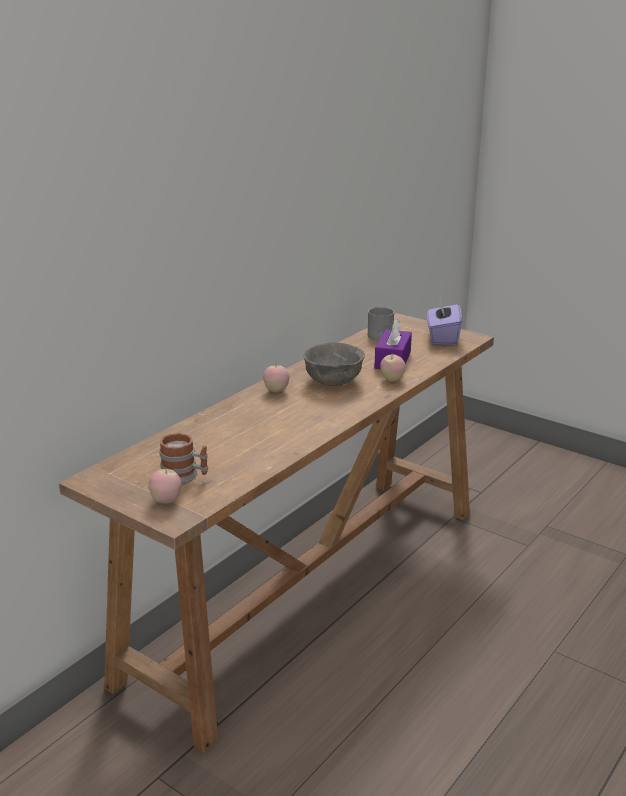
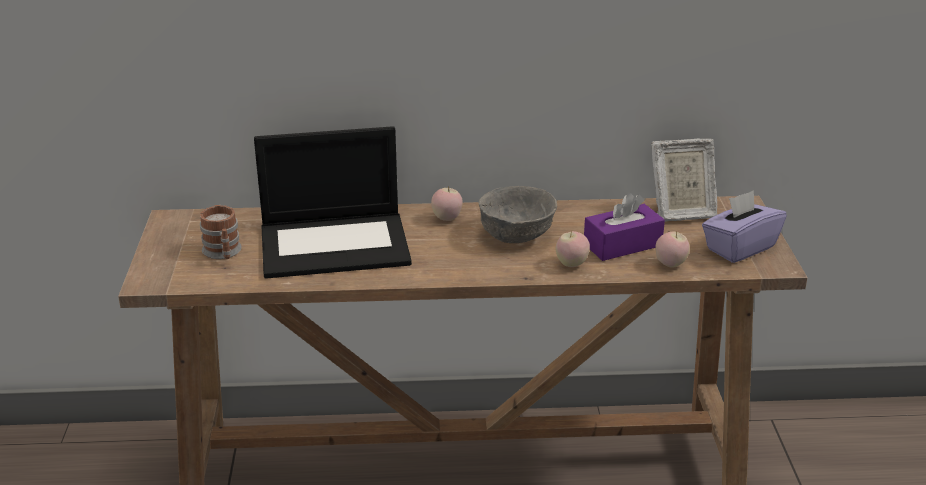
camera: 50 degrees right, 5 degrees up
(166, 501) = (171, 265): apple -> apple (670, 264)
(246, 434) = (336, 244): none -> laptop
(382, 334) = (681, 212): grey mug -> picture frame

